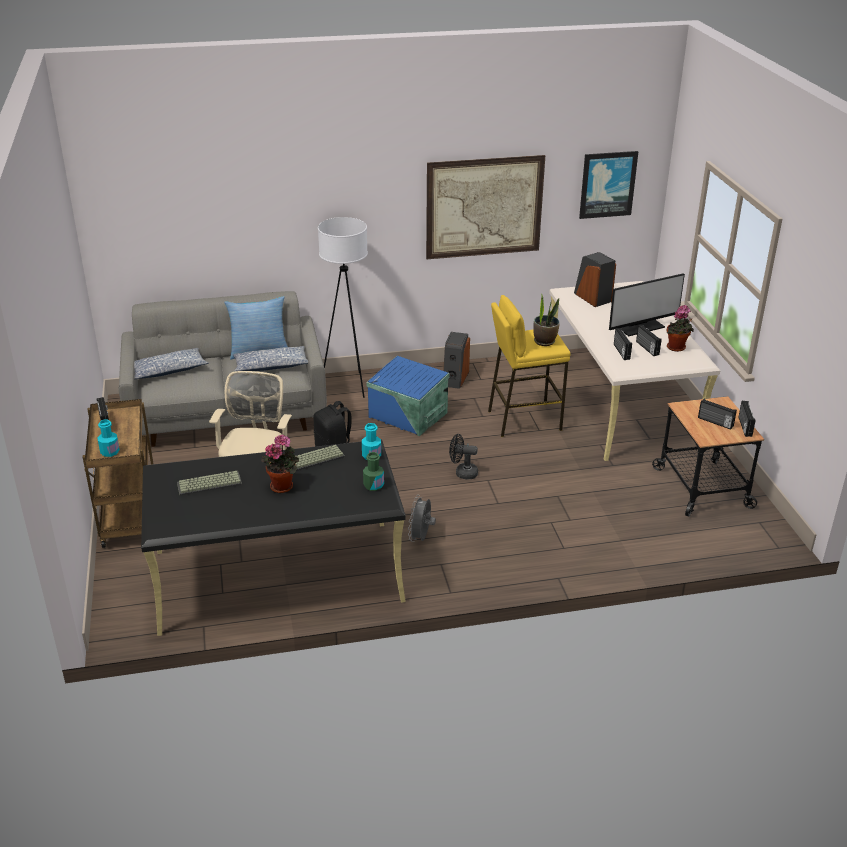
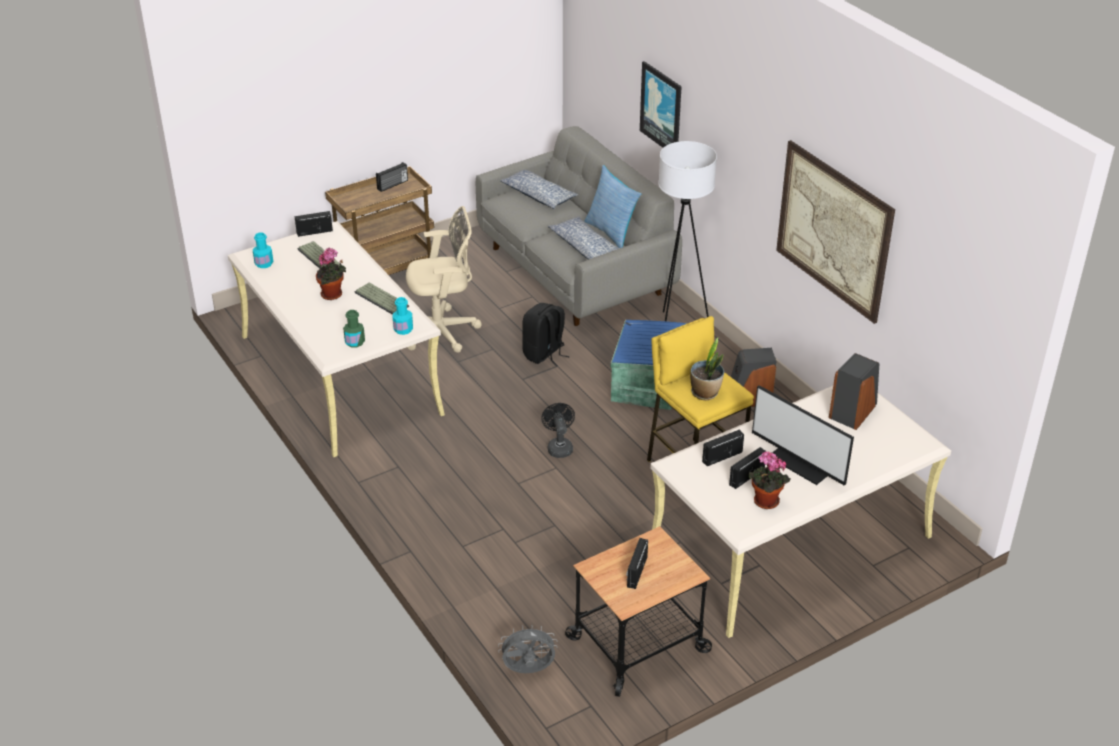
camera: 70 degrees right, 5 degrees up
(110, 452) = (352, 200): turquoise bottle -> turquoise bottle (264, 263)
(276, 576) = (339, 374): black desk -> beige desk
(421, 538) = (433, 444): grey fan -> grey fan (528, 671)
(607, 184) = (955, 297): picture -> picture (661, 108)
(744, 426) = (640, 599): radio -> radio (314, 231)

